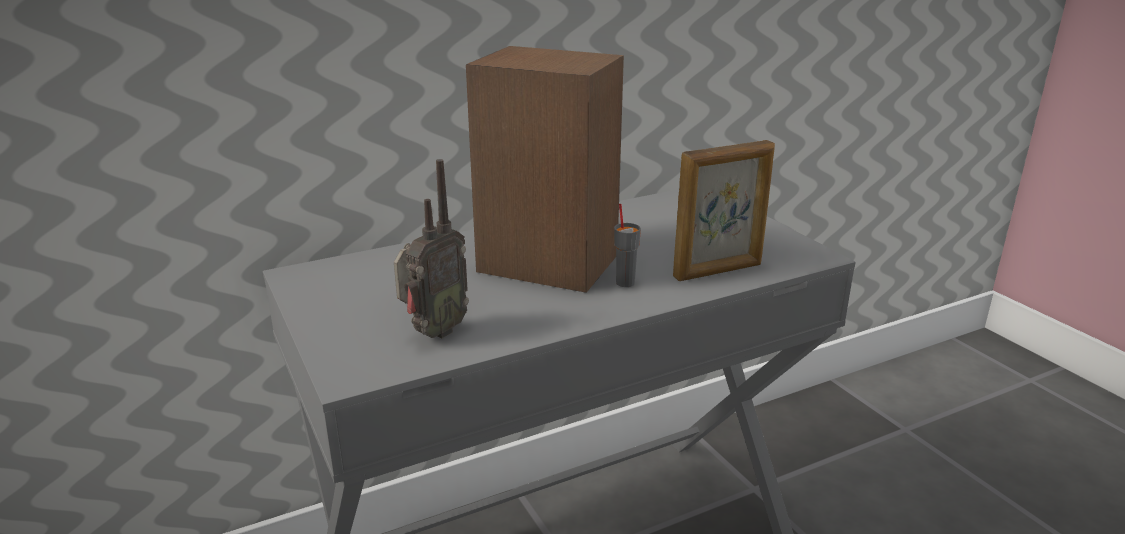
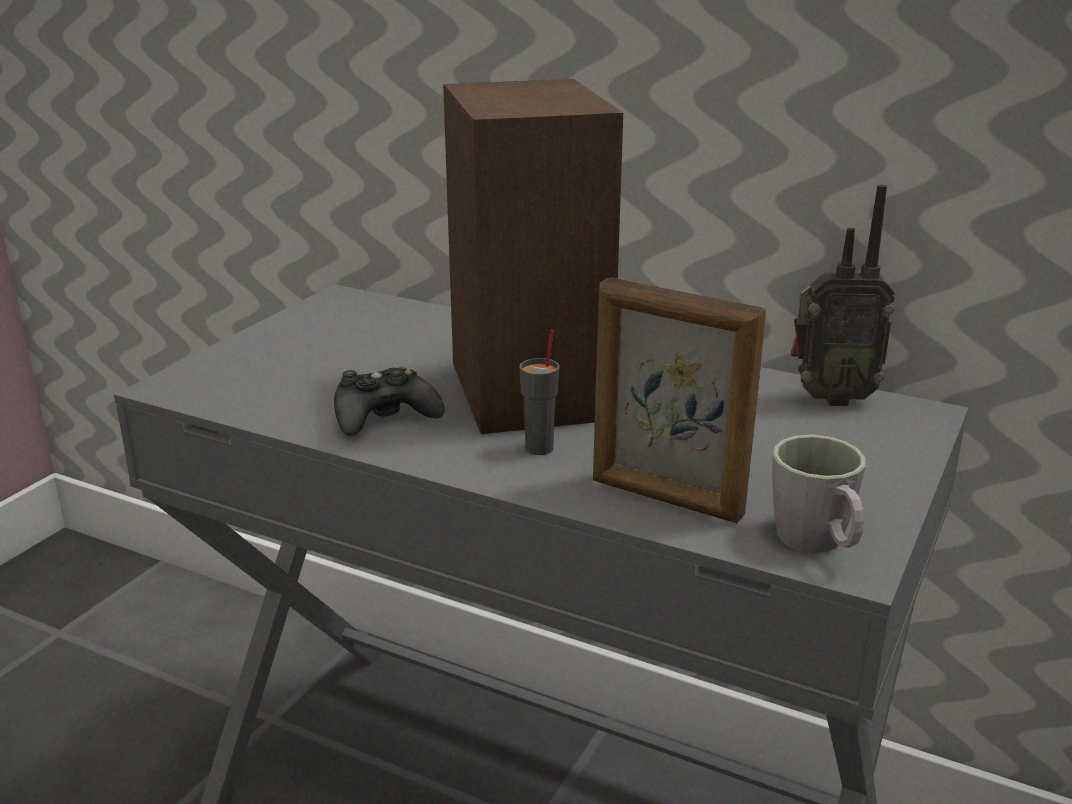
camera: 55 degrees right, 0 degrees up
(433, 332) = (290, 390): radio -> radio (829, 398)
(521, 313) = (384, 416): none -> black game controller
(795, 256) = (818, 544): none -> grey mug

